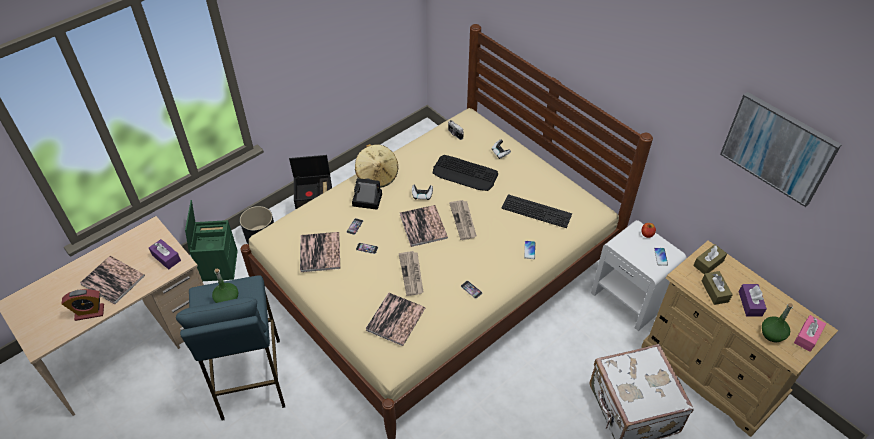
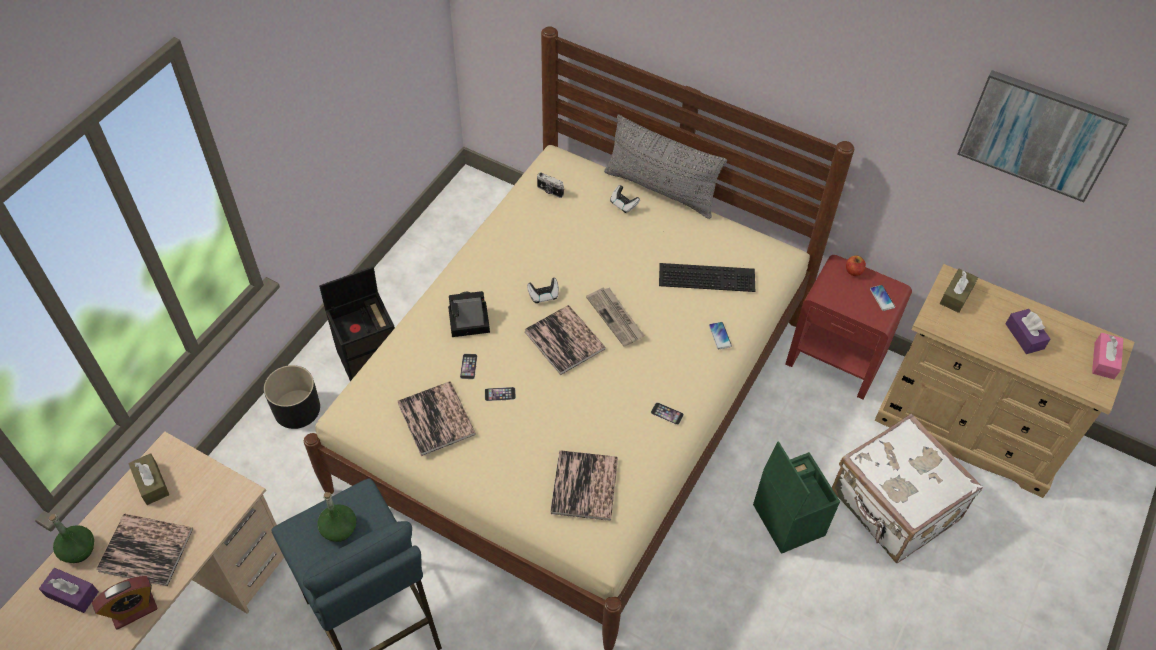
camera: 20 degrees left, 5 degrees up
(166, 258) = (213, 492): purple tissue box -> purple tissue box (72, 594)
(218, 265) = (251, 469): green storage box -> green storage box (787, 519)
(377, 175) = (467, 281): beige hat -> none
(412, 274) = (579, 415): newspaper -> none
(465, 174) = (589, 247): keyboard -> none
(530, 150) = (660, 189): none -> grey pillow
(629, 299) = (836, 359): white nightstand -> red nightstand
(714, 291) = (978, 331): brown tissue box -> brown tissue box (151, 483)
(772, 334) = (1064, 369): green bottle -> green bottle (78, 550)

